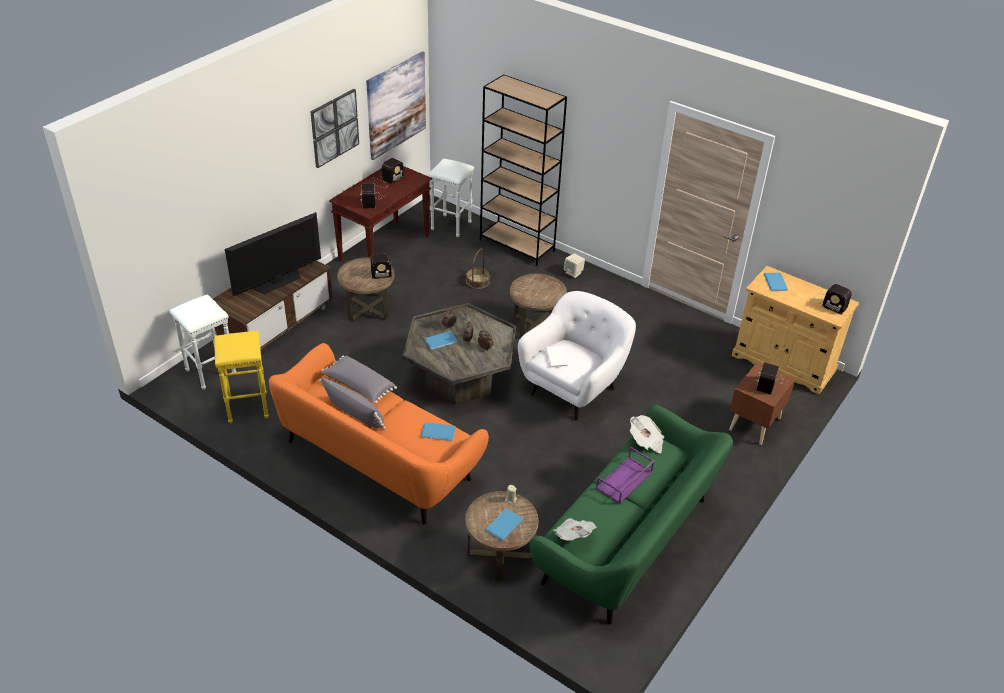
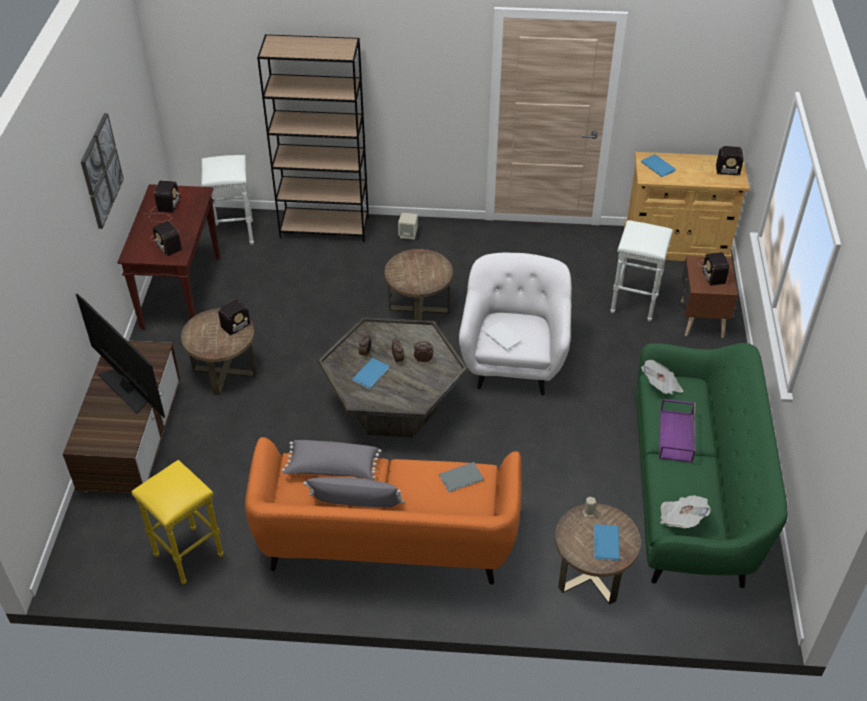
camera: 30 degrees left, 5 degrees up
(211, 371) = (105, 533): white stool -> white stool (633, 303)
(278, 281) = (127, 388): television -> television turned 60 degrees counterclockwise
(396, 105) = (136, 114): picture -> none
(439, 432) = (462, 478): blue book -> grey book
(477, 281) = (318, 286): basket -> none

